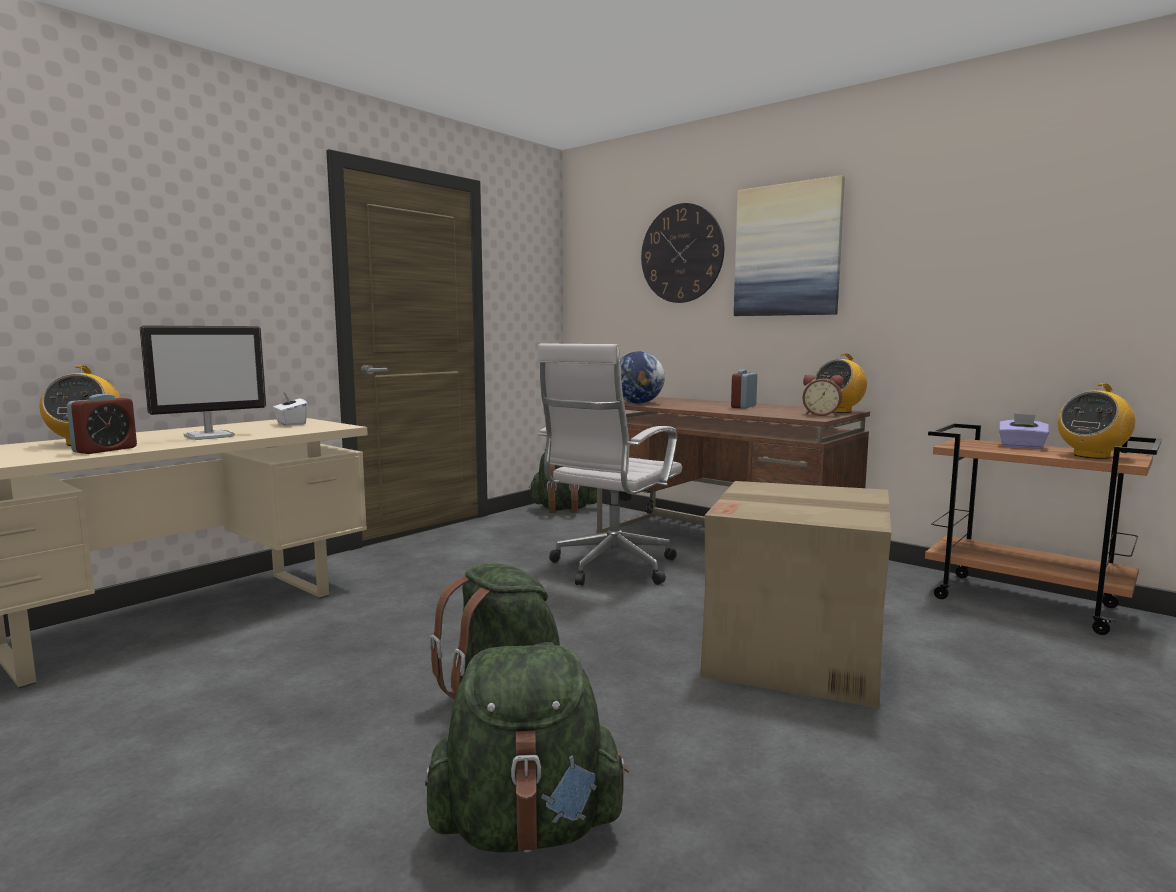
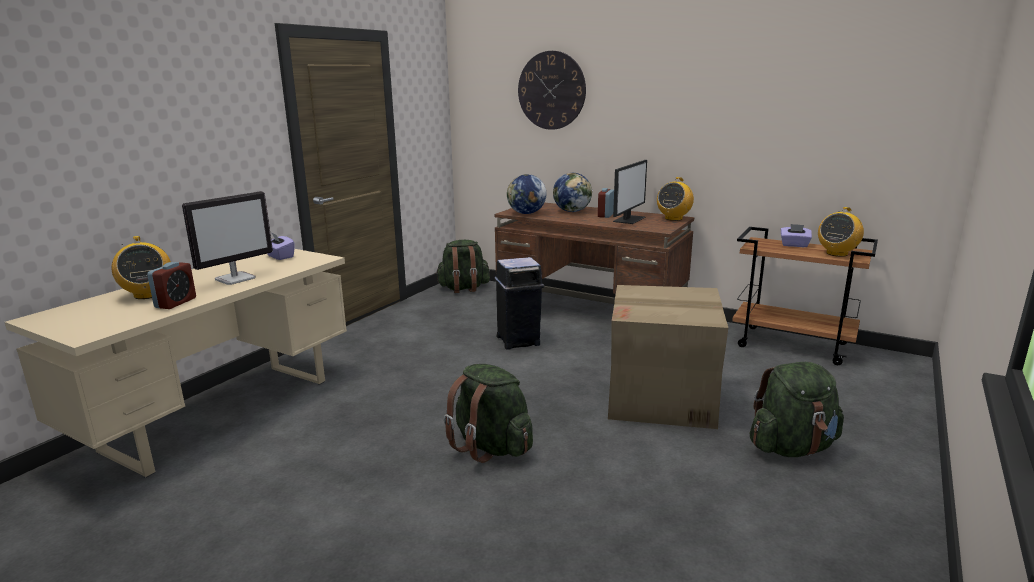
camera: 10 degrees left, 10 degrees up
(290, 423) = (280, 256): white tissue box -> purple tissue box
(527, 828) = (541, 525): green backpack -> green backpack (792, 447)
(610, 568) = (519, 340): white office chair -> black trash can
(700, 403) = (572, 211): none -> globe
(773, 410) = (628, 219): none -> monitor
(787, 250) = (635, 95): picture -> none
(821, 415) = (664, 224): alarm clock -> none

